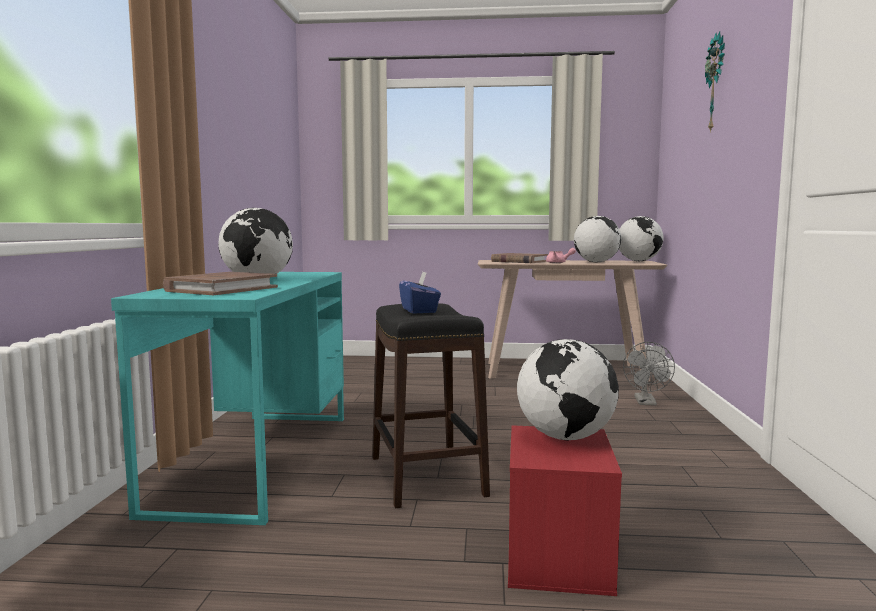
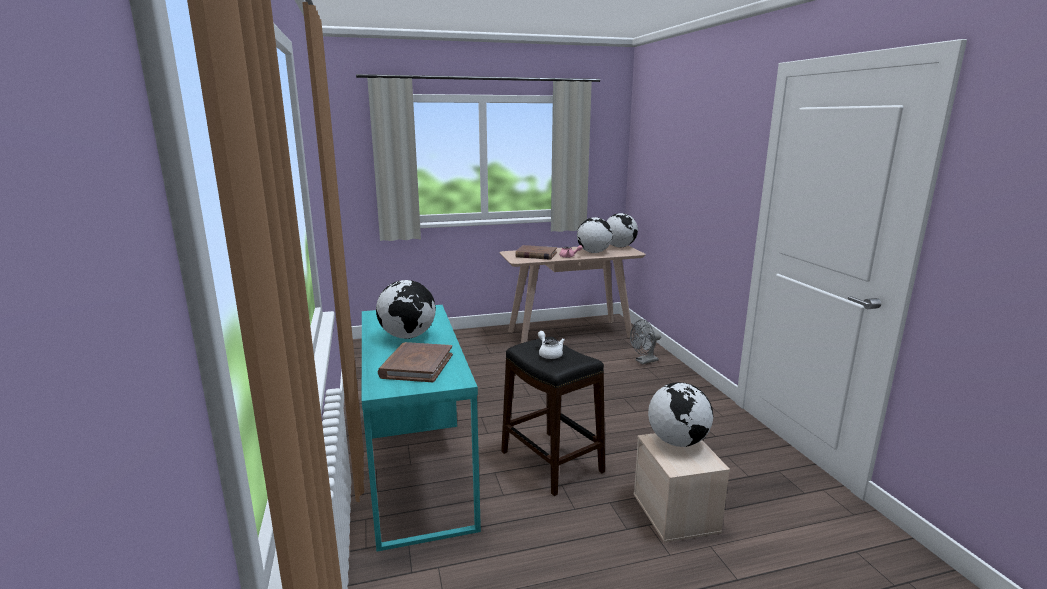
camera: 20 degrees left, 10 degrees up
(419, 310) = (549, 354): blue tissue box -> white teapot
(559, 558) = (676, 513): red storage box -> beige storage box
(646, 403) = (644, 361): grey fan -> grey fan turned 75 degrees clockwise
(717, 82) = (695, 135): wall clock -> none

